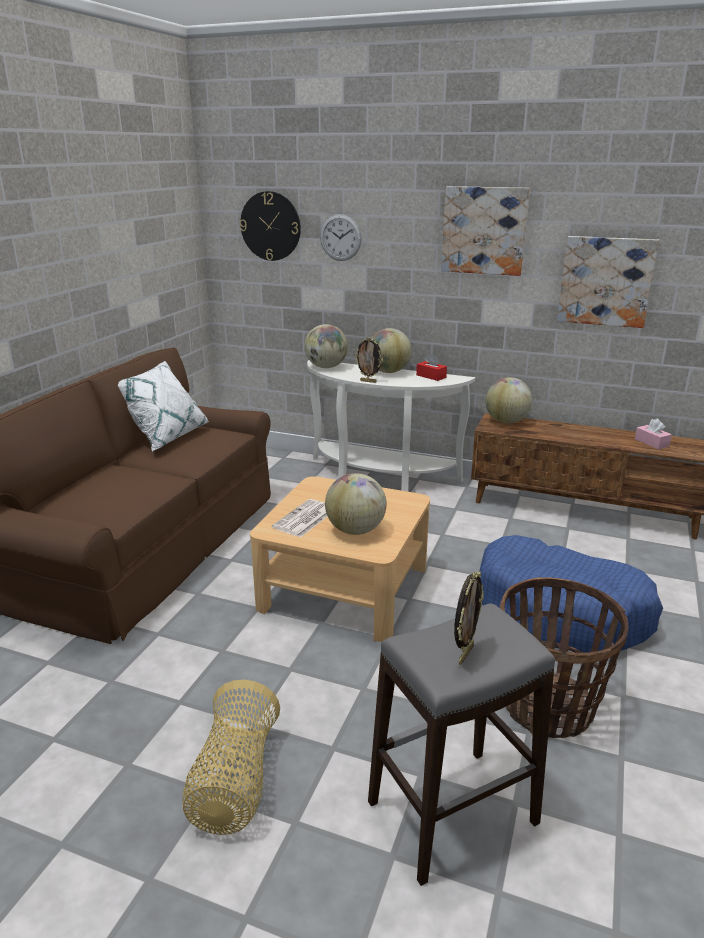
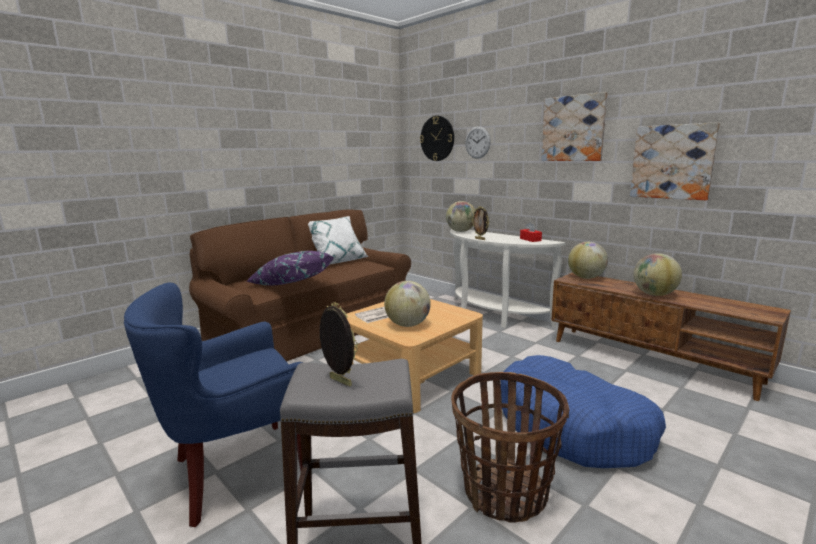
camera: 25 degrees right, 10 degrees down
(141, 491) = (291, 283): none -> purple pillow
(234, 782) = (236, 471): basket -> blue armchair
(388, 372) = (501, 236): globe -> globe (654, 294)
(464, 654) = (339, 382): picture frame -> picture frame turned 105 degrees counterclockwise
(651, 442) = (713, 303): pink tissue box -> none

